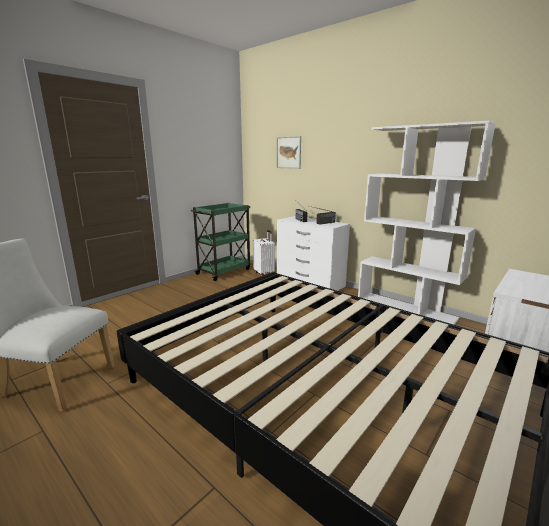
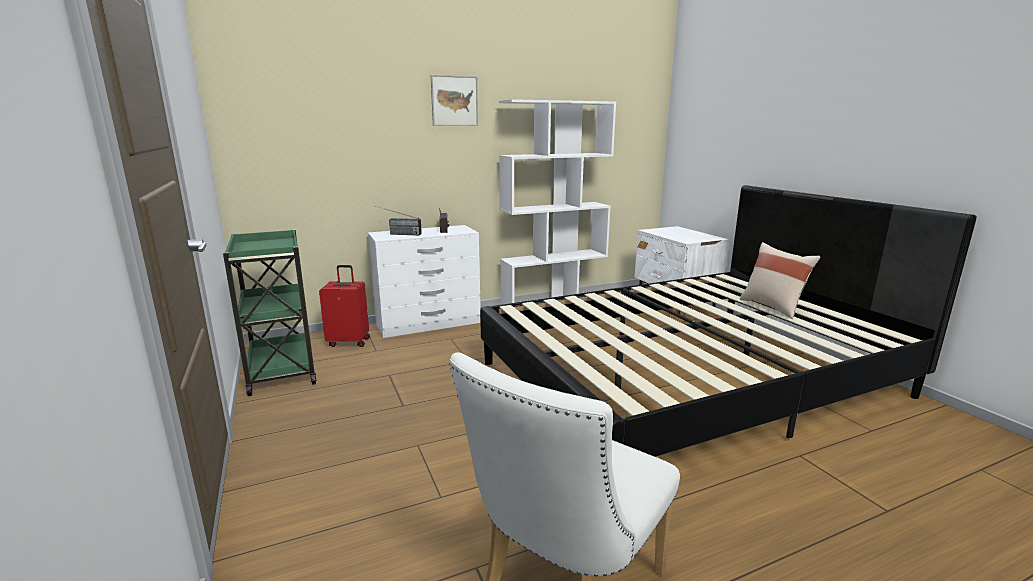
camera: 65 degrees left, 0 degrees up
(264, 273) = (349, 342): white suitcase -> red suitcase
(288, 152) = (340, 129): picture -> picture (454, 101)
(443, 392) = (773, 307): none -> beige pillow

